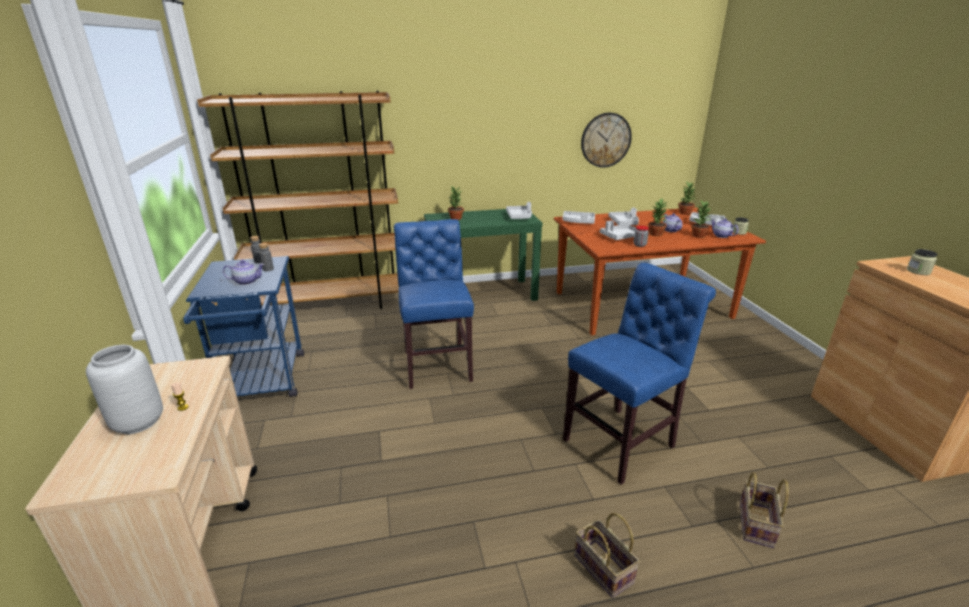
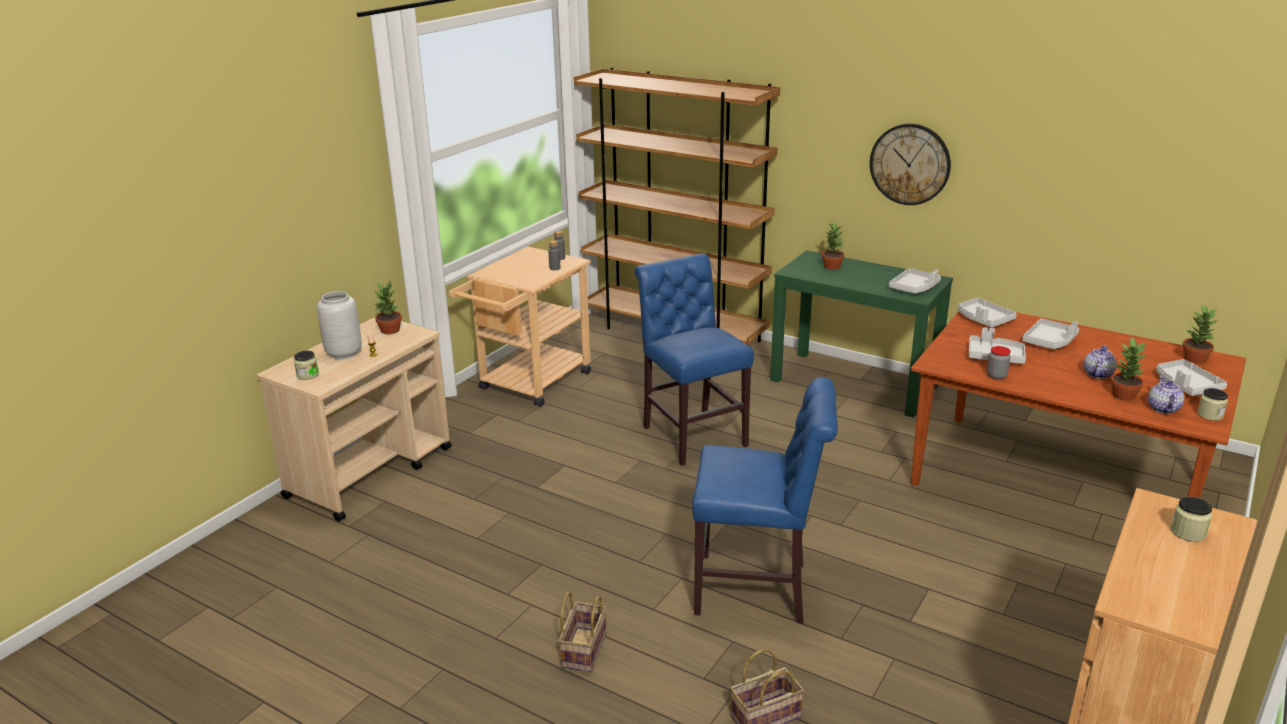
camera: 45 degrees right, 0 degrees up
(120, 470) = (307, 375): none -> jar
(247, 281) = (524, 274): teapot -> none
(263, 384) = (529, 384): blue cart -> beige cart
(437, 363) = (691, 434): blue chair -> blue chair turned 60 degrees counterclockwise
(605, 140) = (1106, 203): wall clock -> wall clock (910, 164)
(656, 234) = (1059, 371): potted plant -> potted plant (390, 330)

